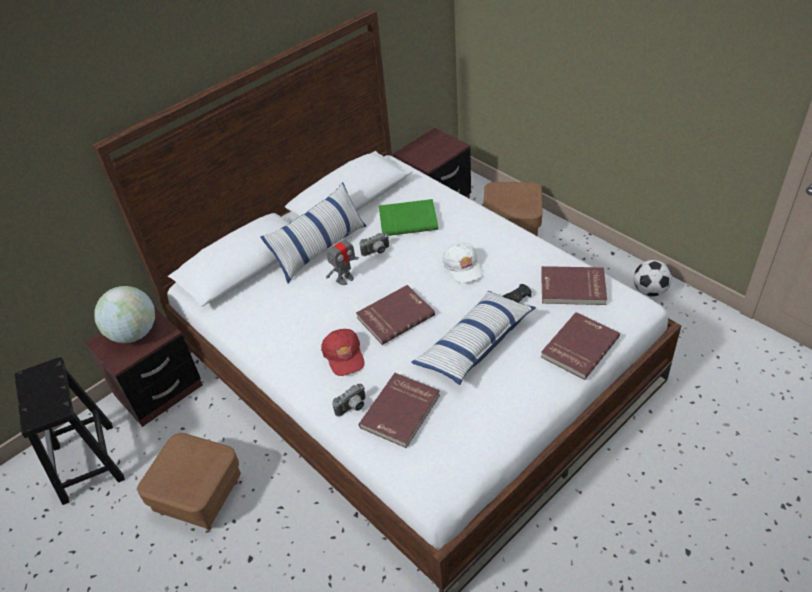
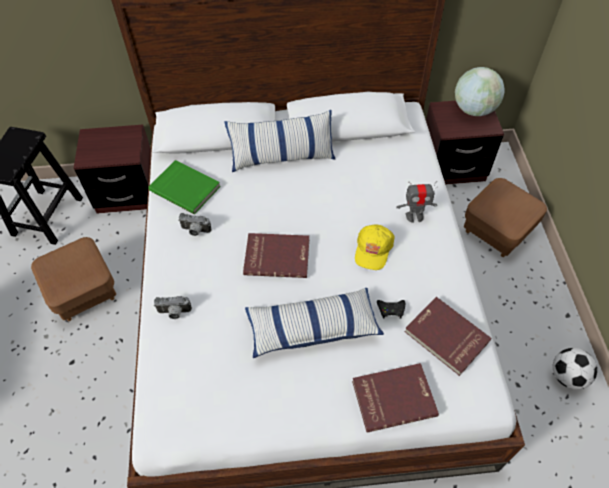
camera: 35 degrees right, 10 degrees up
(134, 333) = (112, 143): globe -> globe (474, 110)
(344, 355) = (210, 263): red cap -> none
(345, 279) = (274, 196): toy robot -> toy robot (414, 216)
(376, 252) = (320, 188): camera -> camera (195, 231)
(401, 412) = (200, 344): red book -> none
(408, 219) = (372, 174): green book -> green book (186, 188)
(463, 267) = (373, 249): white cap -> yellow cap

